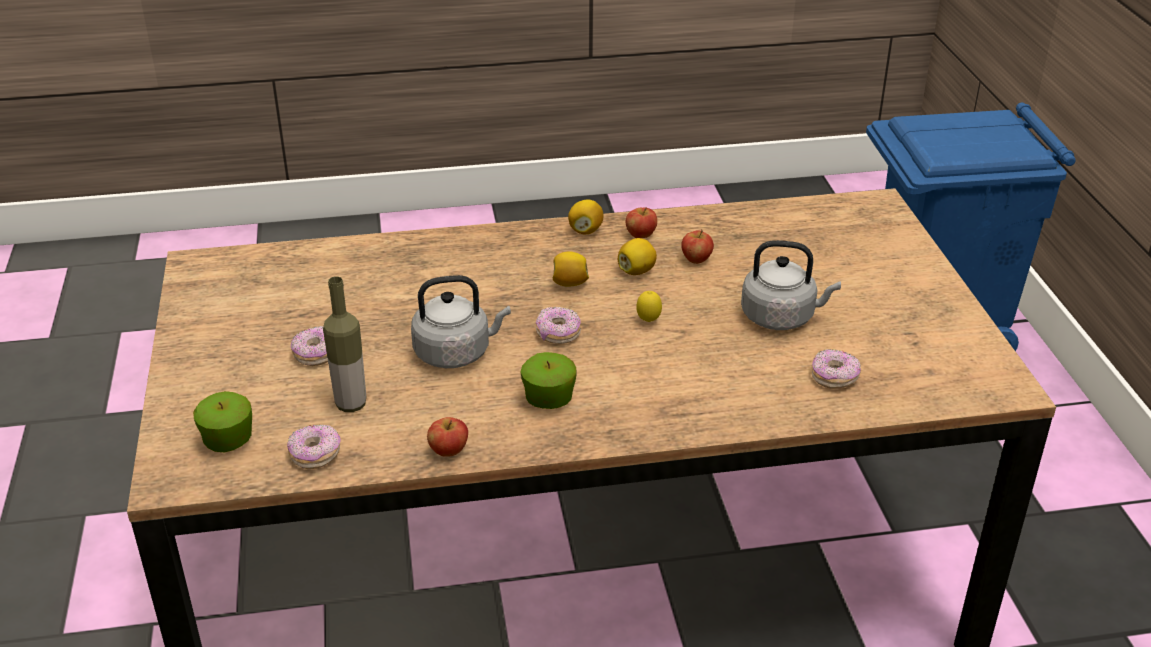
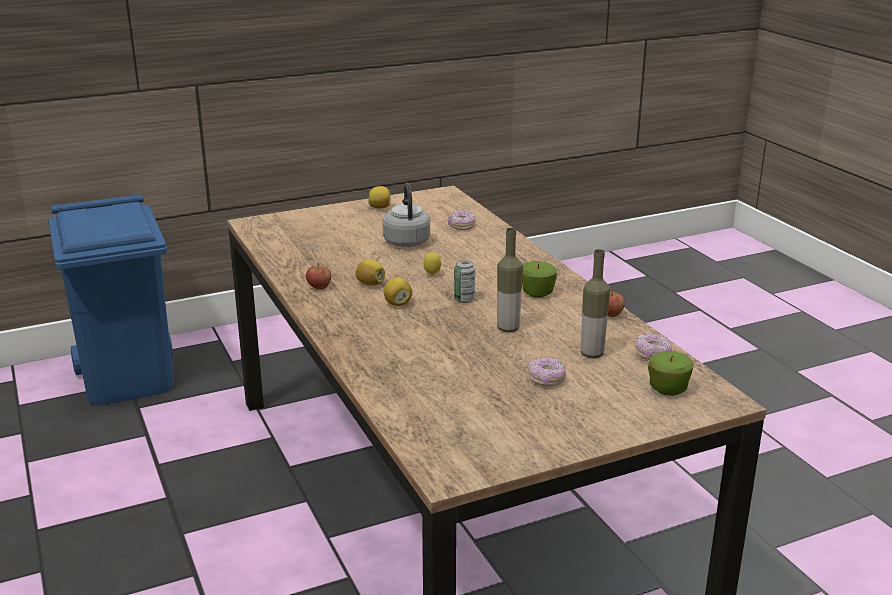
camera: 105 degrees left, 10 degrees down
(456, 353) = (508, 328): grey kettle -> bottle
(558, 334) = (464, 299): donut -> can
(585, 230) = (318, 307): lemon -> lemon (380, 207)
(696, 259) = (347, 268): apple -> none

